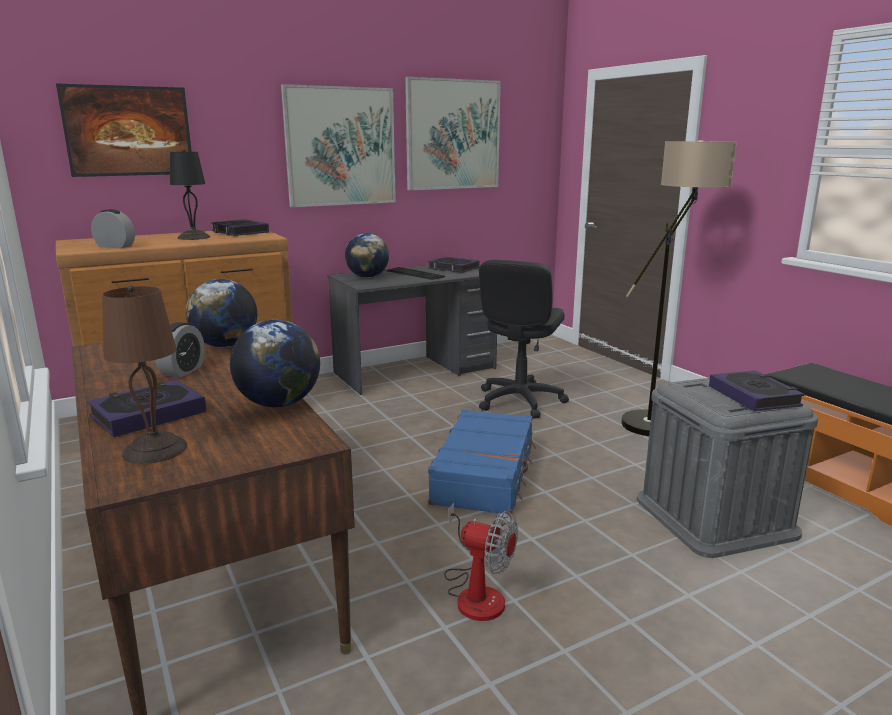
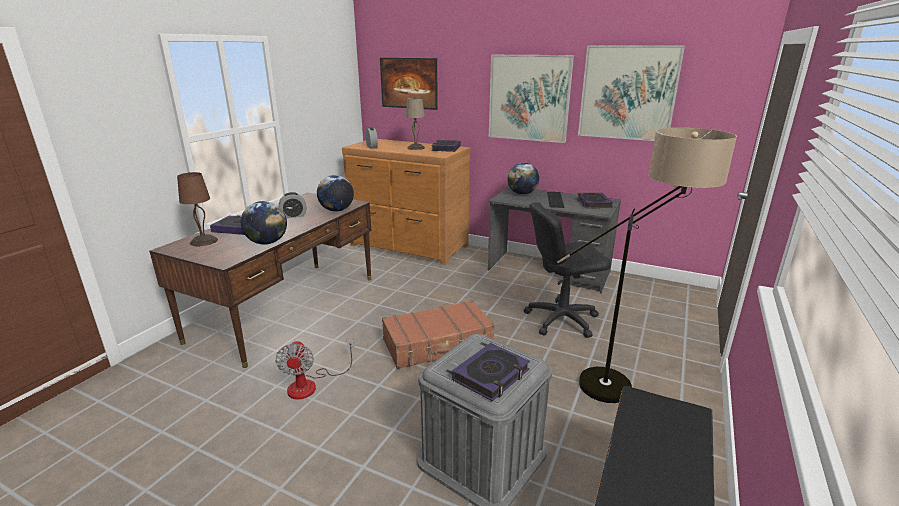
camera: 55 degrees right, 5 degrees up
(193, 237) = (415, 148): black table lamp -> beige table lamp
(485, 474) = (438, 344): blue suitcase -> brown suitcase

